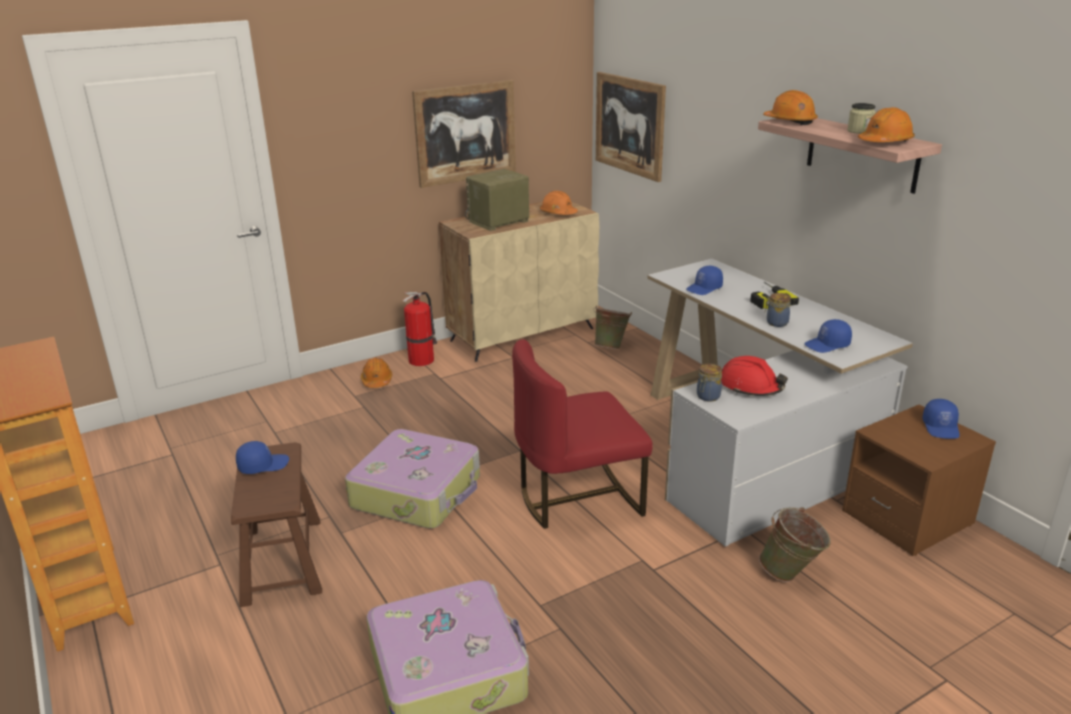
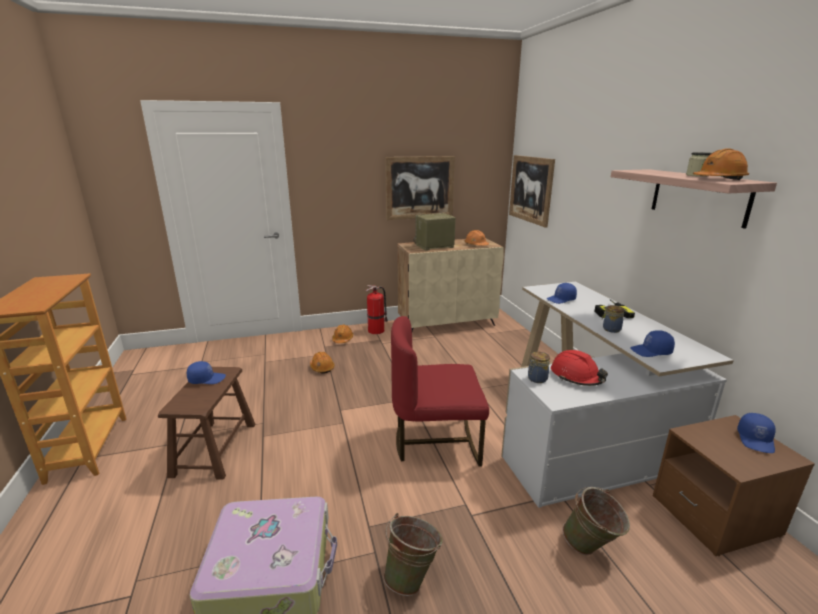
camera: 15 degrees right, 5 degrees down
(418, 492) = (328, 416): suitcase -> none
(611, 347) = (503, 338): green bucket -> green bucket (412, 577)
(790, 121) = (637, 171): orange hard hat -> orange hard hat (322, 368)

